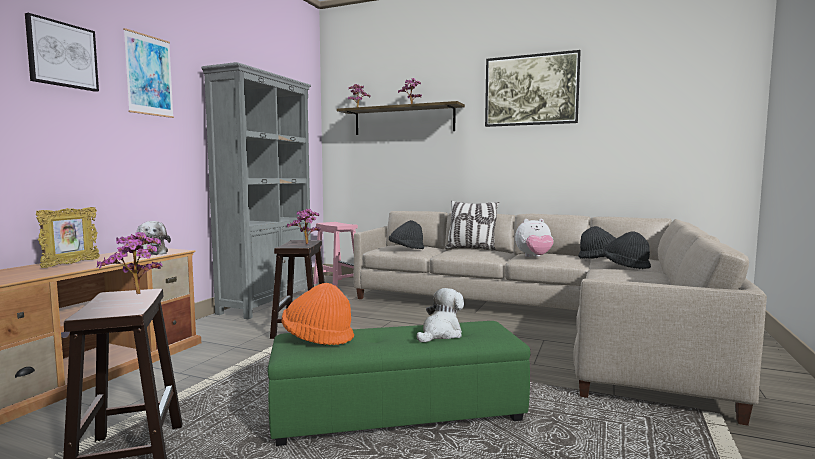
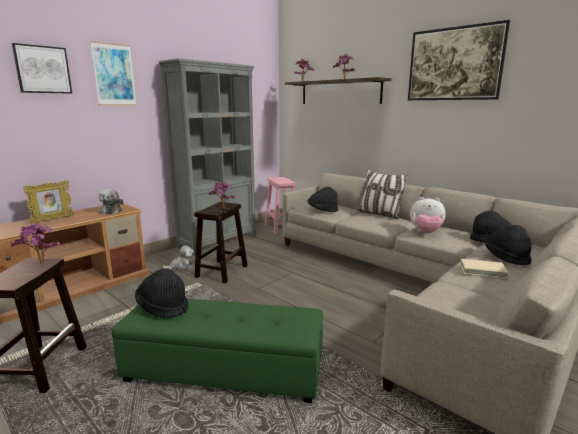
camera: 20 degrees right, 10 degrees up
(317, 338) = (163, 307): orange hat -> black hat
(440, 334) = (255, 319): plush toy -> plush toy (181, 266)
(619, 274) = (482, 270): none -> beige book

